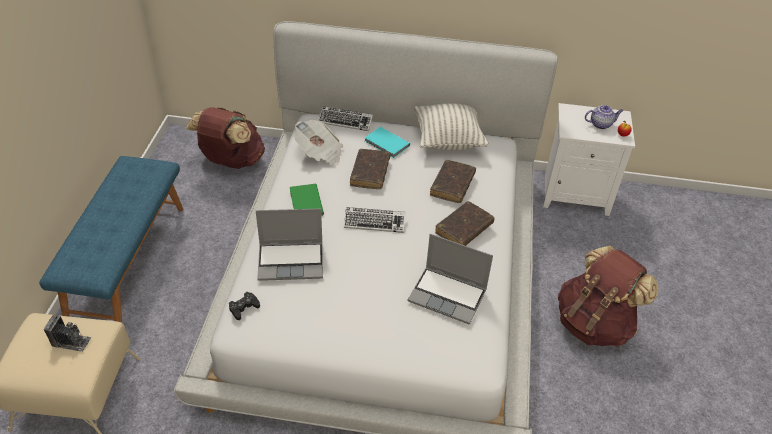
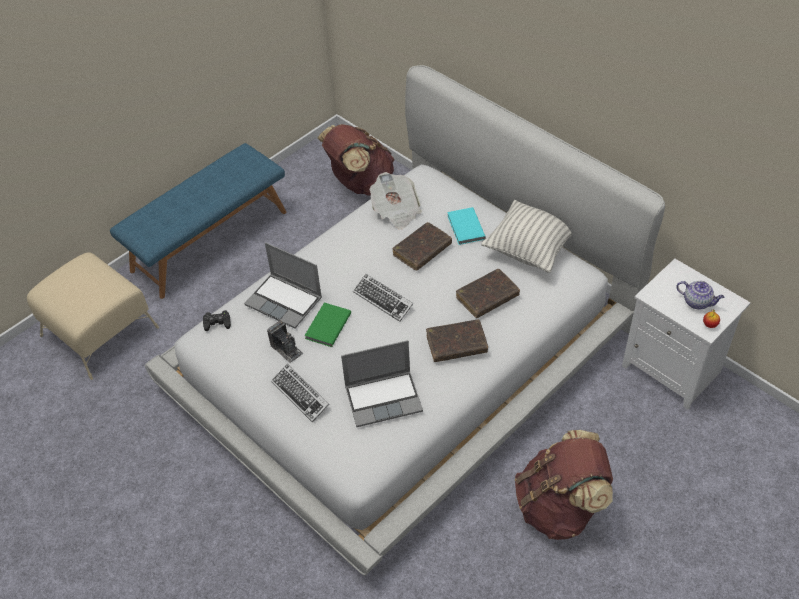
camera: 40 degrees right, 5 degrees up
(71, 341) = (92, 288): camera -> camera (286, 349)
(305, 203) = (341, 254): green book -> green book (326, 326)
(345, 121) = (448, 188): keyboard -> keyboard (300, 395)
(448, 295) = (384, 398): laptop -> laptop turned 75 degrees counterclockwise

